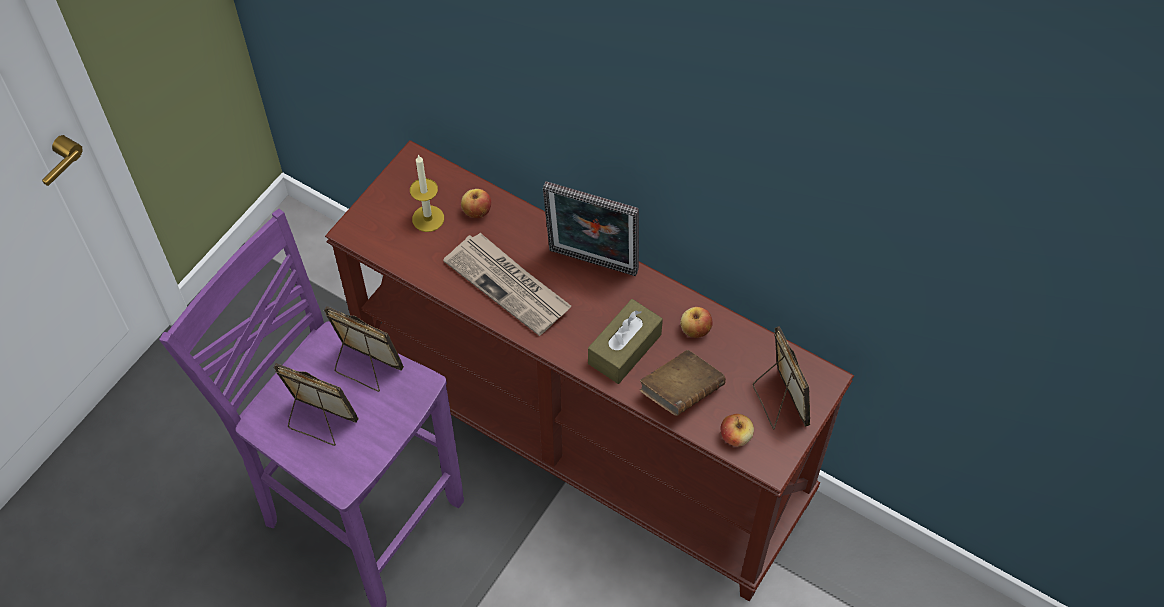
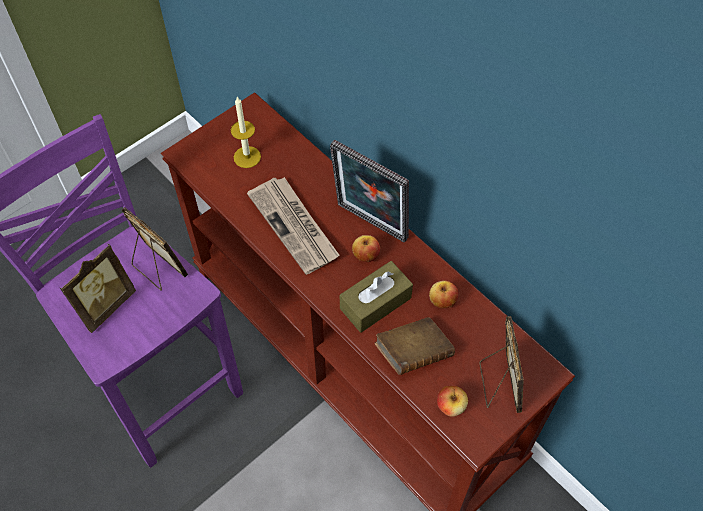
camera: 15 degrees right, 0 degrees up
(320, 422) = (104, 305): picture frame -> picture frame turned 90 degrees clockwise
(477, 211) = (288, 160): apple -> apple (365, 255)

